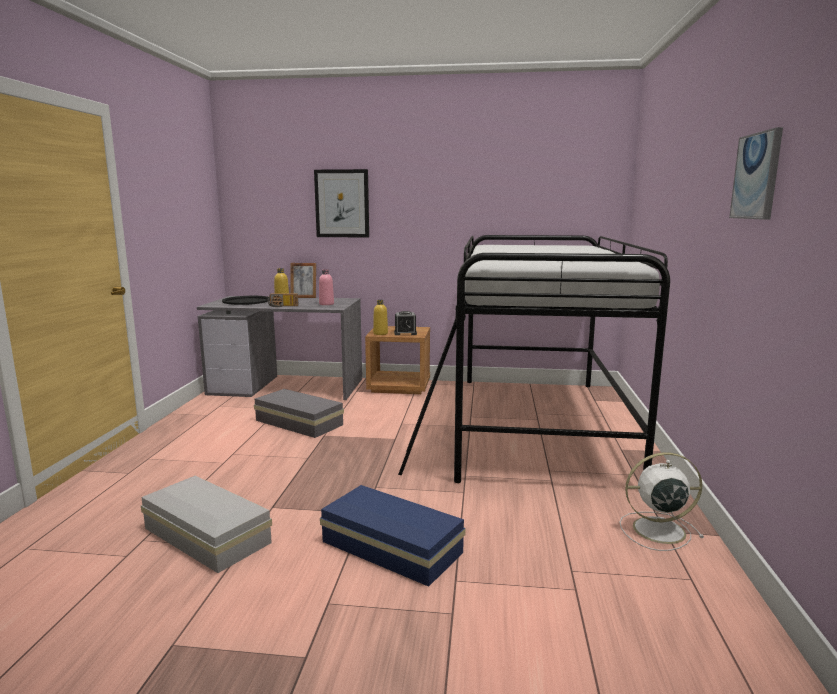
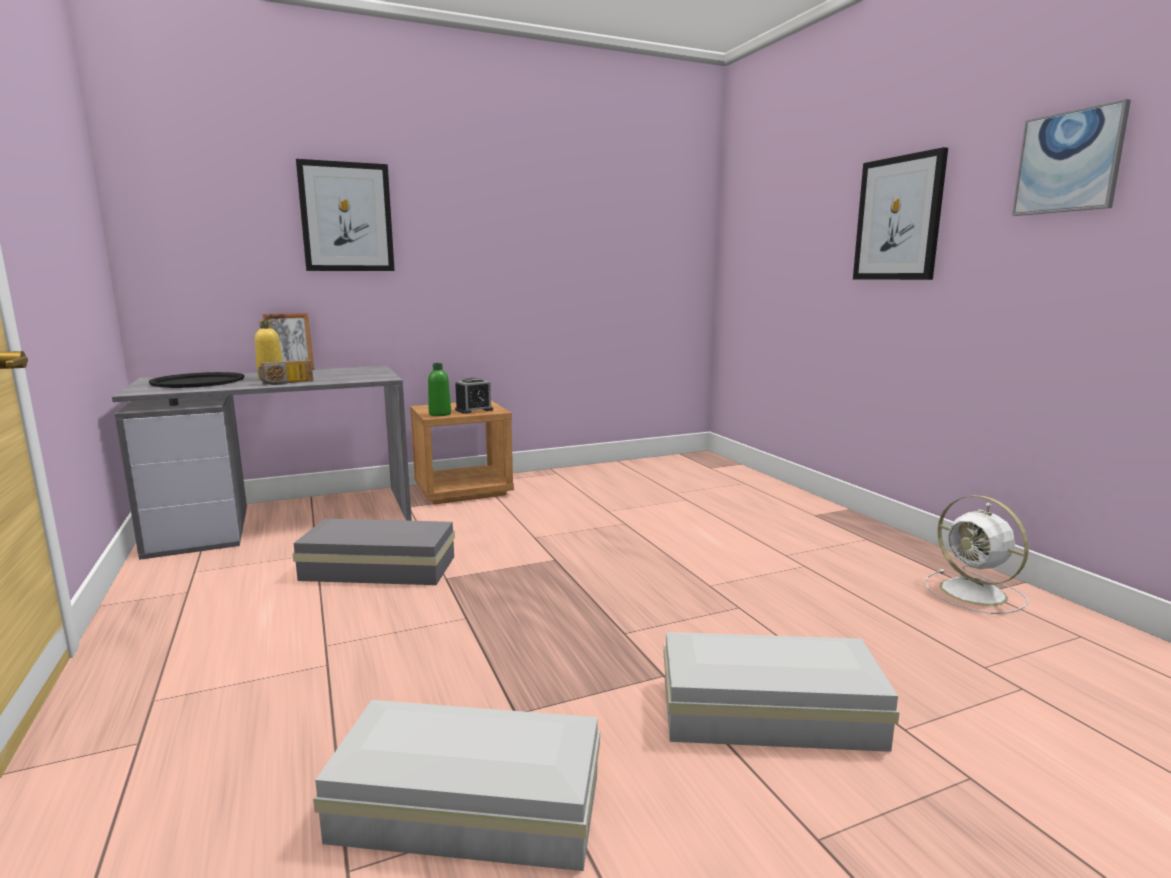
camera: 30 degrees left, 0 degrees up
(326, 304) = (355, 375): pink bottle -> none
(380, 333) = (440, 414): yellow bottle -> green bottle
(392, 548) = (772, 715): blue storage box -> white storage box
(533, 425) = (692, 507): black bed -> none
(656, 530) = (975, 593): white fan -> white fan turned 90 degrees counterclockwise
(693, 210) = (898, 219): none -> picture

